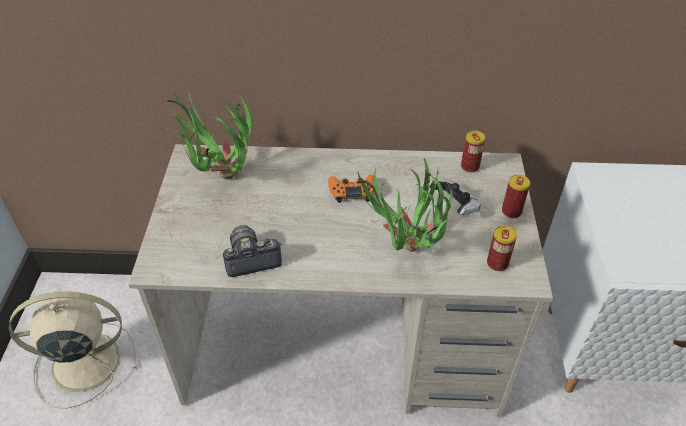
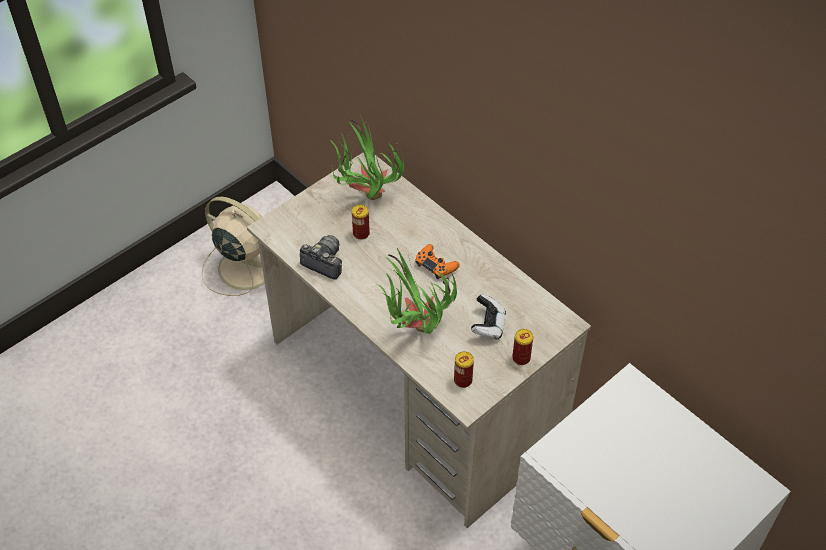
camera: 45 degrees right, 5 degrees up
(470, 166) = (538, 307): can -> can (361, 233)

